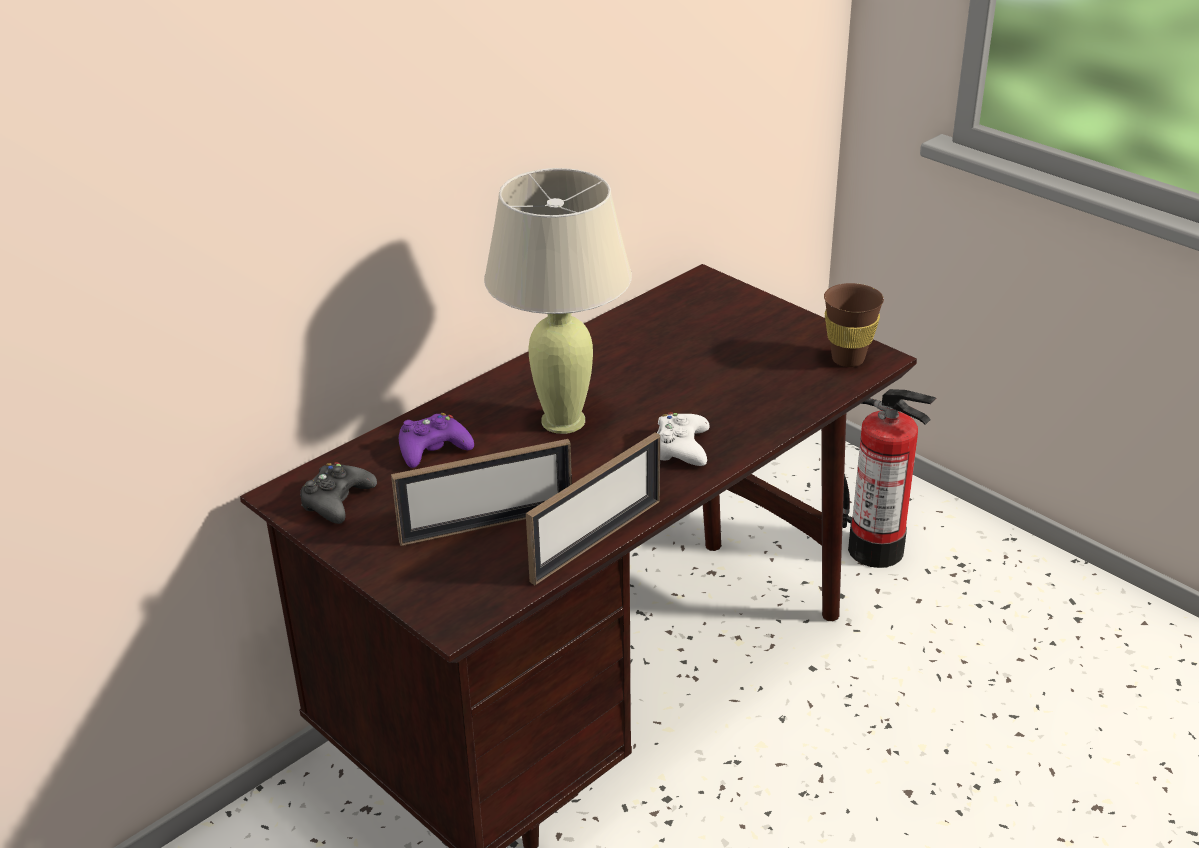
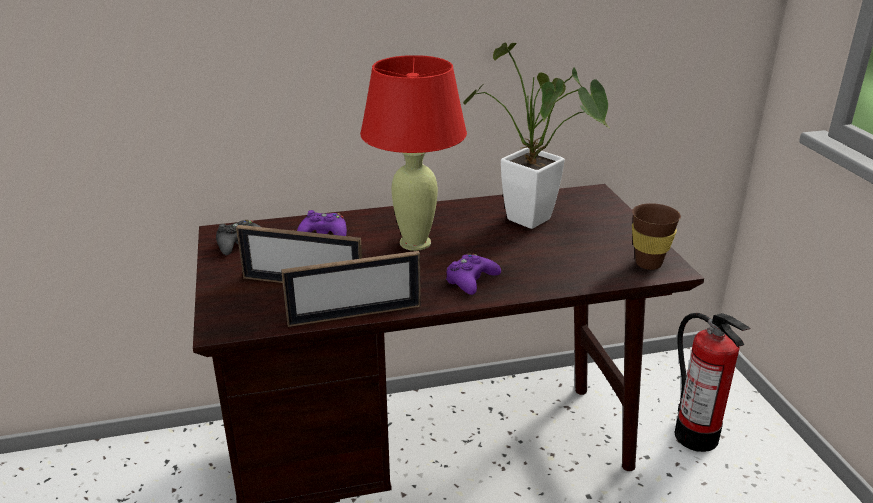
camera: 30 degrees right, 5 degrees down
(562, 421) = (414, 242): beige table lamp -> red table lamp
(678, 345) = (536, 223): none -> potted plant
(681, 448) = (471, 280): white game controller -> purple game controller

